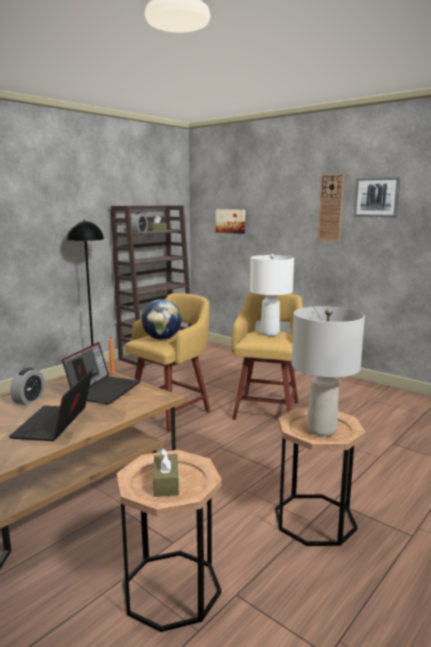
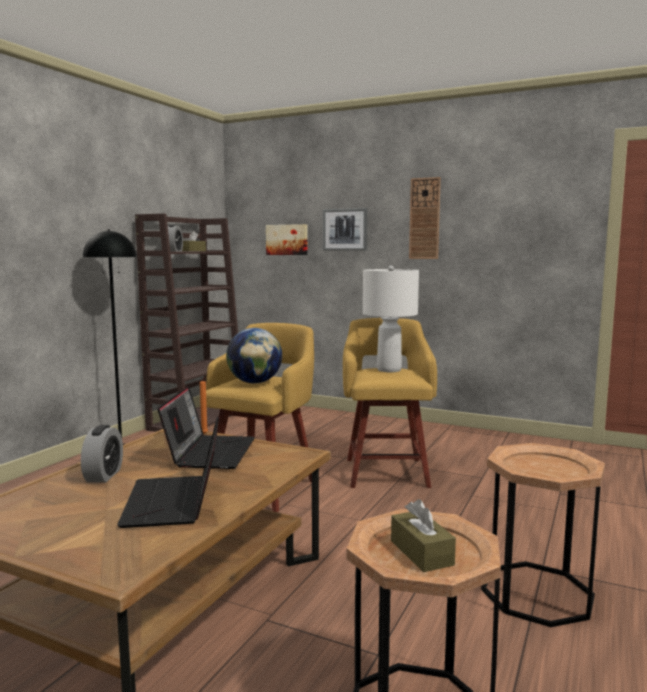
camera: 15 degrees left, 5 degrees down
(322, 429) = (550, 467): grey table lamp -> none
(376, 197) = (483, 204): picture -> picture (345, 229)

